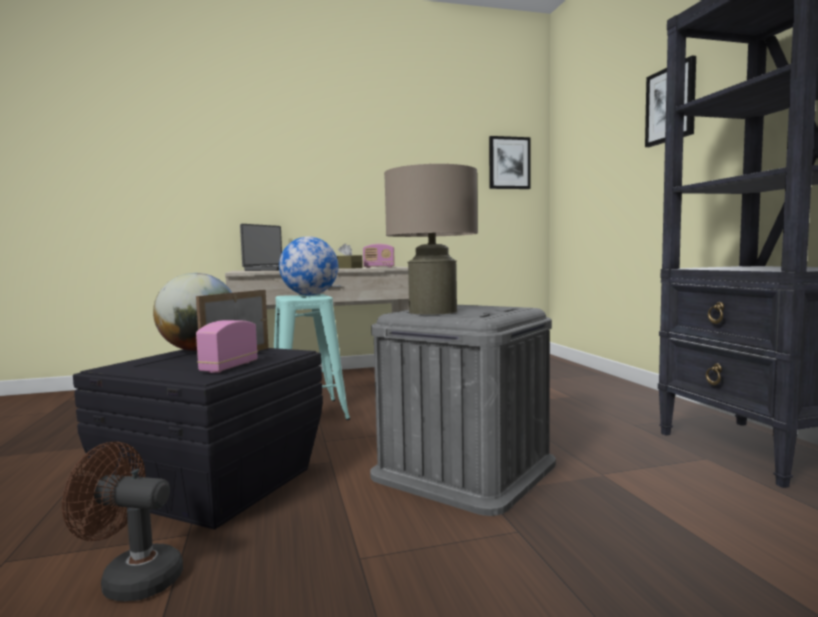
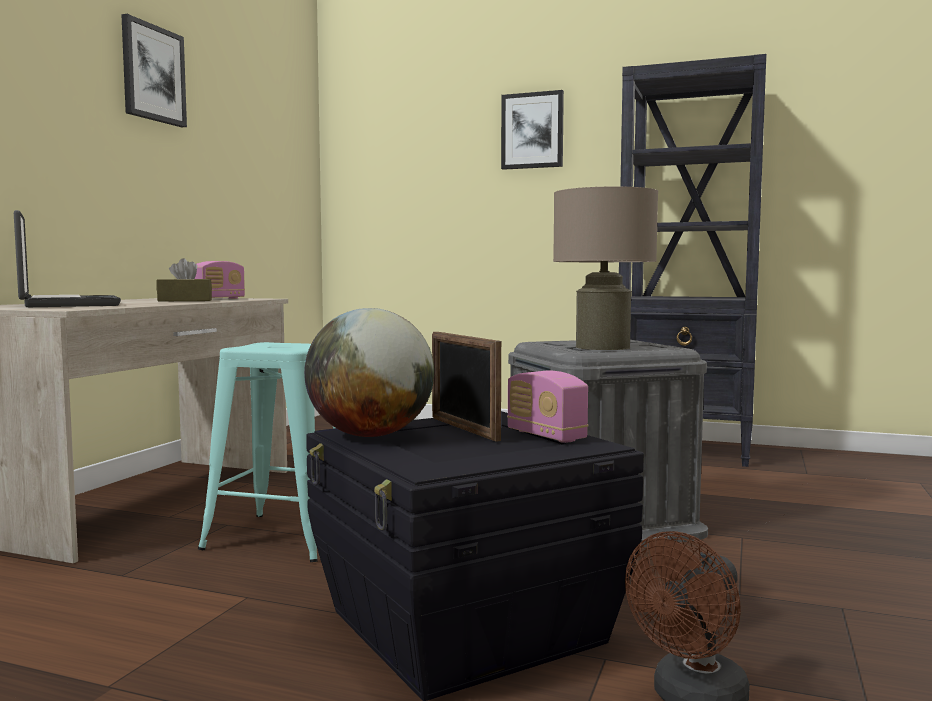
camera: 55 degrees left, 0 degrees up
(310, 295) = (280, 344): globe -> none
(509, 163) = (288, 153): picture -> picture (153, 73)

